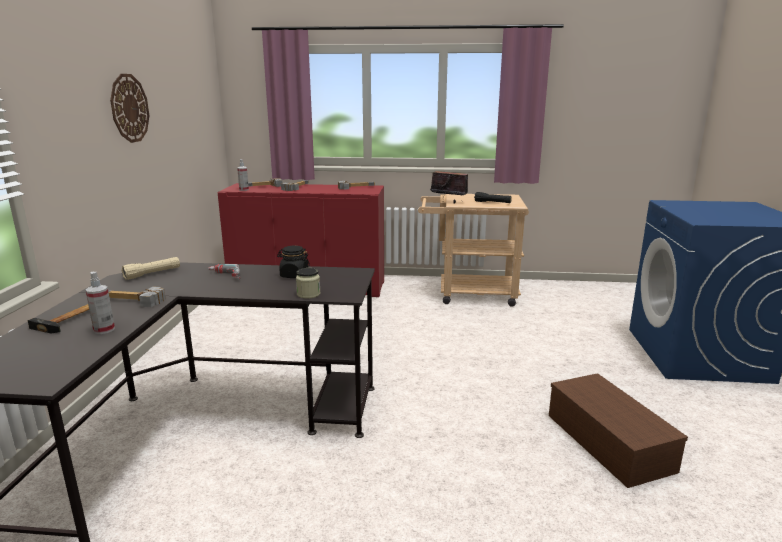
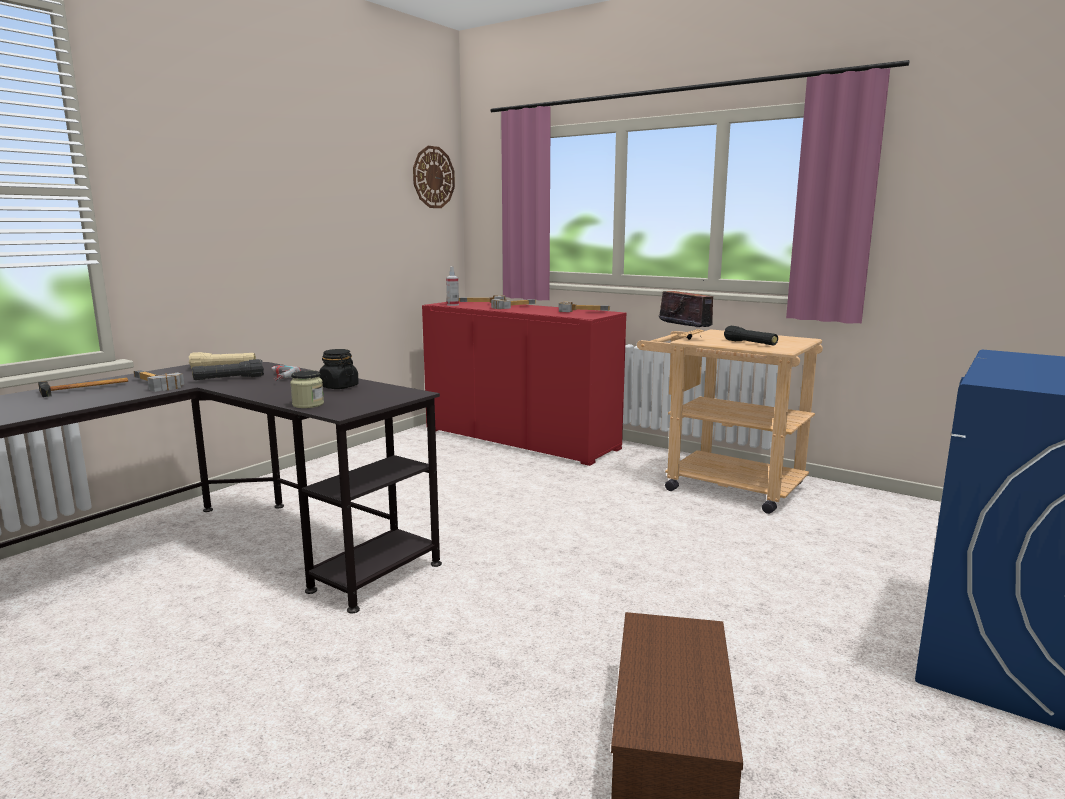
camera: 30 degrees right, 5 degrees down
(104, 330) = (80, 401): spray bottle -> none
(129, 108) = (288, 194): wall clock -> wall clock (433, 177)
(186, 283) = (229, 379): none -> black flashlight

